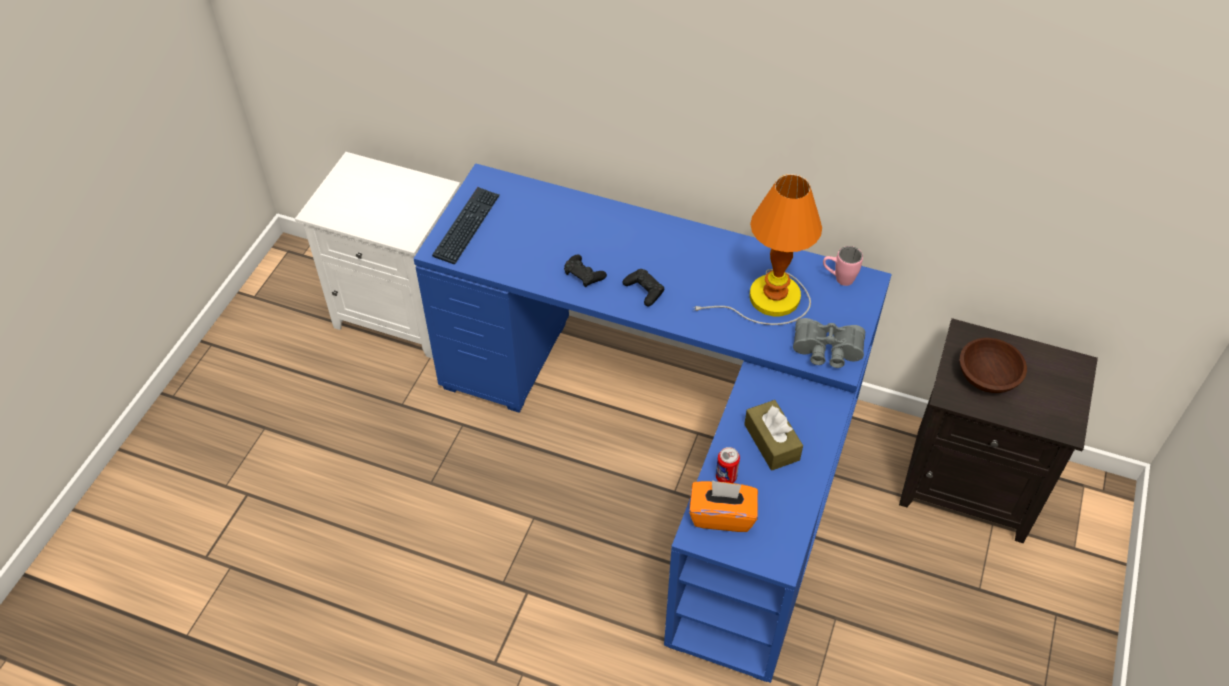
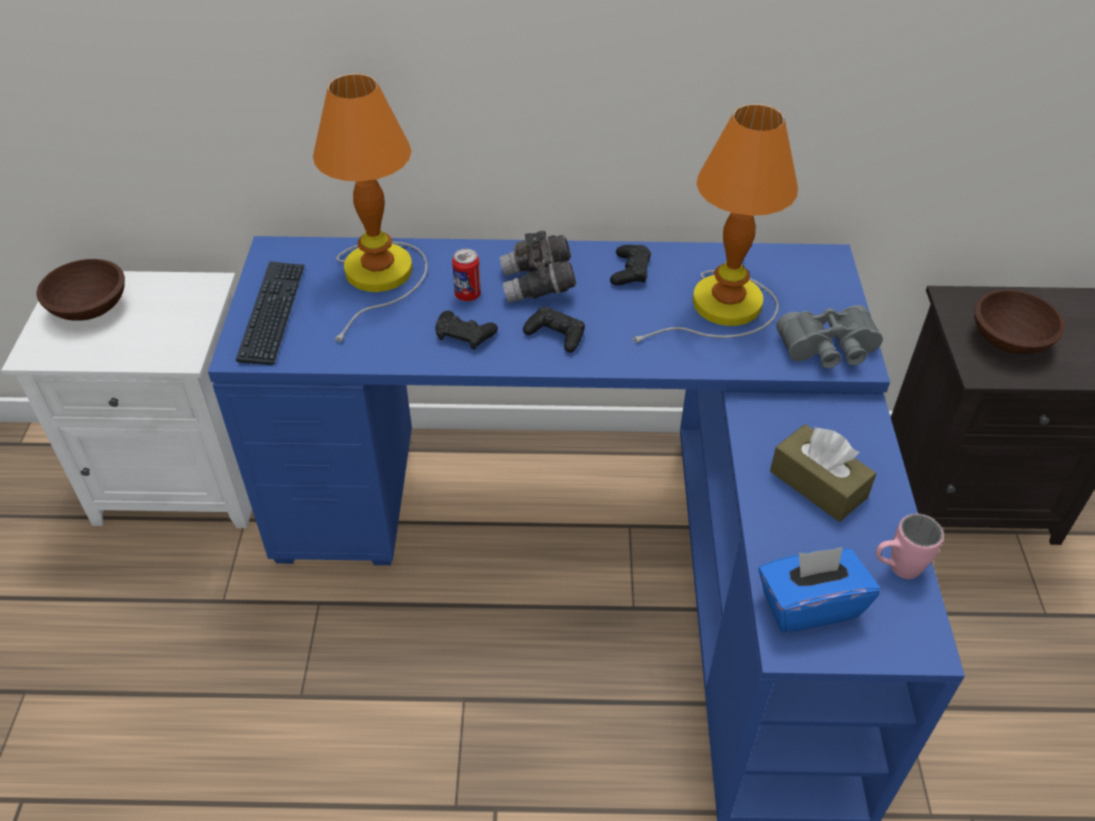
camera: 20 degrees left, 5 degrees down
(360, 187) = (90, 308): none -> brown bowl
(546, 215) = (379, 275): none -> table lamp
(649, 250) = (538, 285): none -> grey binoculars
(718, 255) = (630, 271): none -> black game controller
(722, 515) = (809, 604): orange tissue box -> blue tissue box
(726, 477) = (784, 548): can -> can (467, 295)
(838, 279) = (791, 264): pink mug -> pink mug (896, 569)

